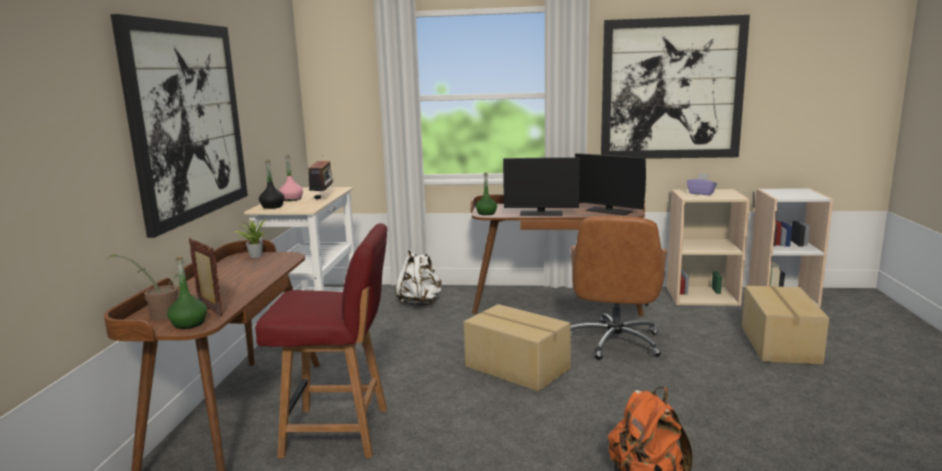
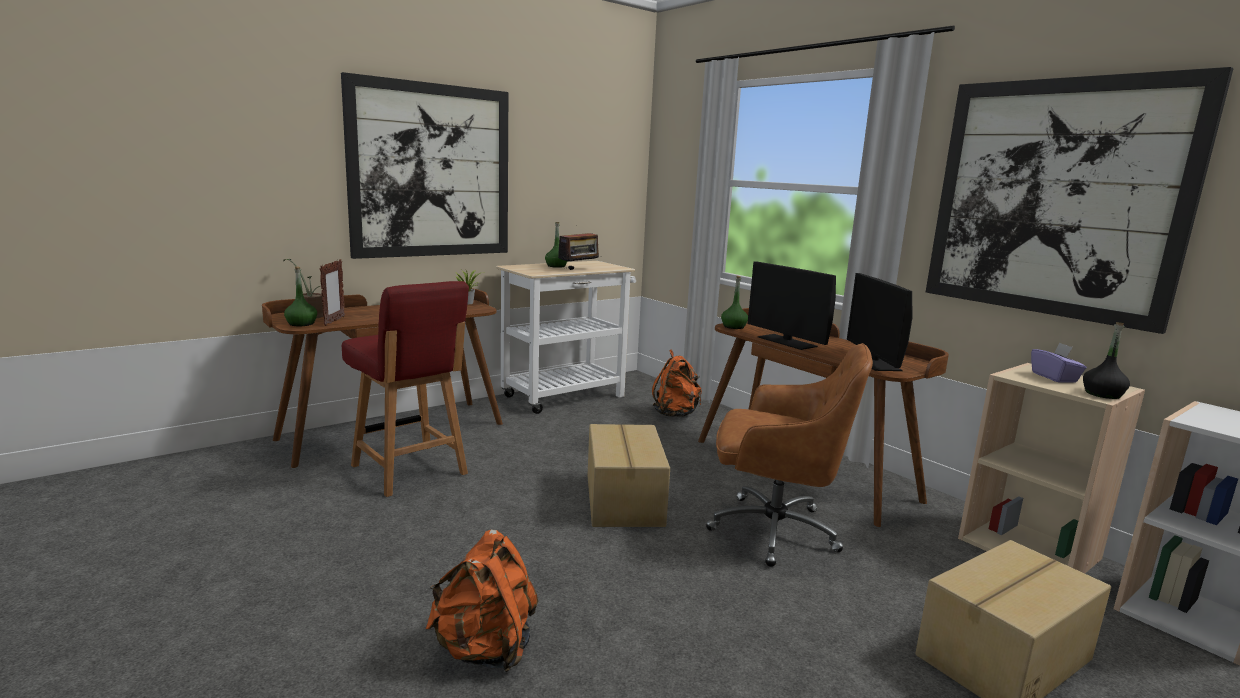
camera: 45 degrees right, 0 degrees up
(272, 207) = (523, 267): black bottle -> black bottle (1102, 394)
(291, 199) = (556, 266): pink bottle -> green bottle
(420, 303) = (675, 414): white backpack -> orange backpack
(614, 342) = (774, 531): brown office chair -> brown office chair turned 135 degrees counterclockwise

